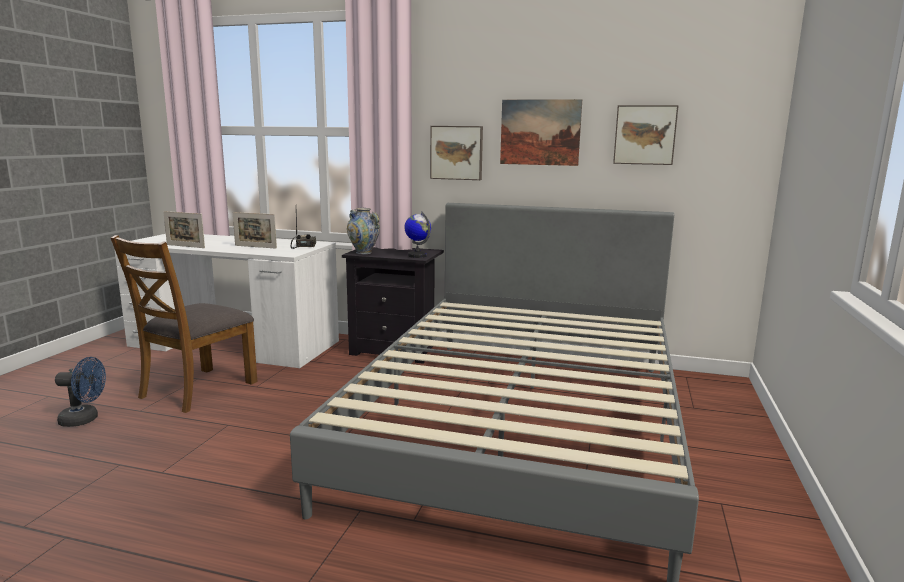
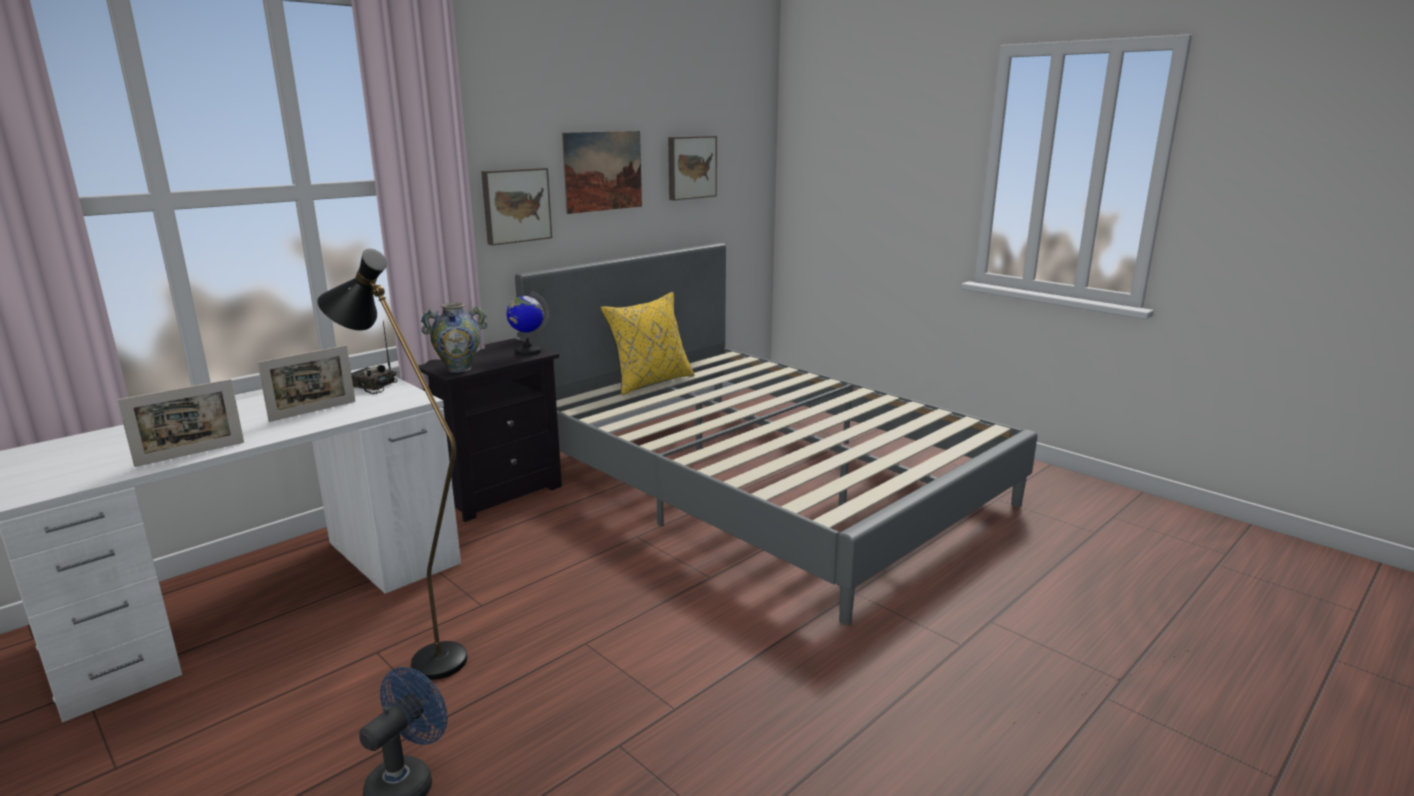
camera: 60 degrees left, 5 degrees up
(197, 389) = (424, 656): brown chair -> black floor lamp
(532, 314) = (649, 382): none -> yellow pillow

